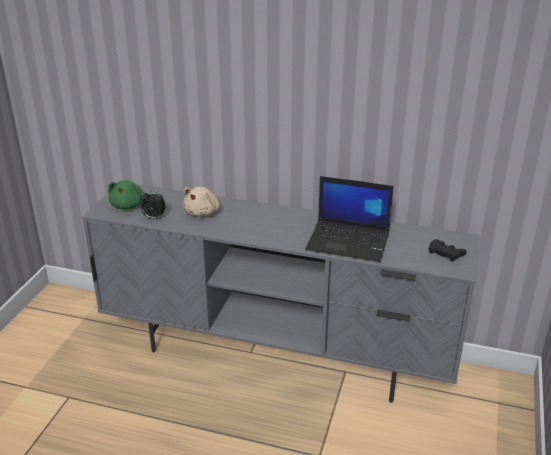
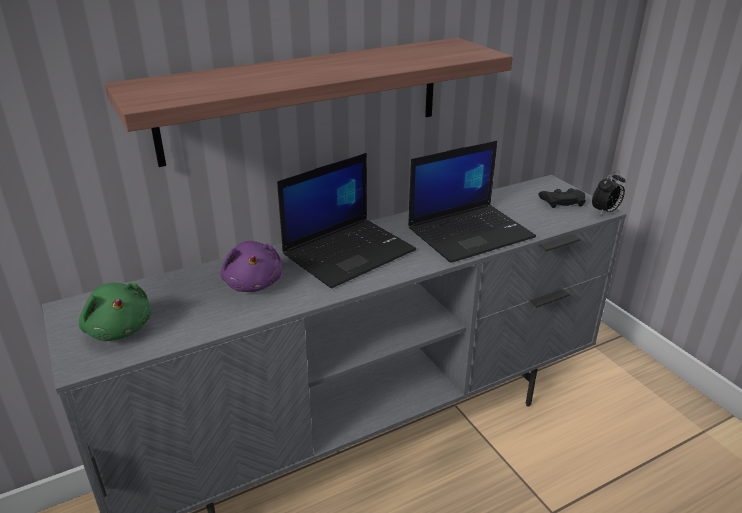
camera: 45 degrees left, 0 degrees up
(153, 218) = (192, 325): alarm clock -> alarm clock (605, 211)
(203, 213) = (253, 283): beige plush toy -> purple plush toy
(268, 219) = (349, 251): none -> laptop
(271, 117) = (305, 99): none -> shelf

